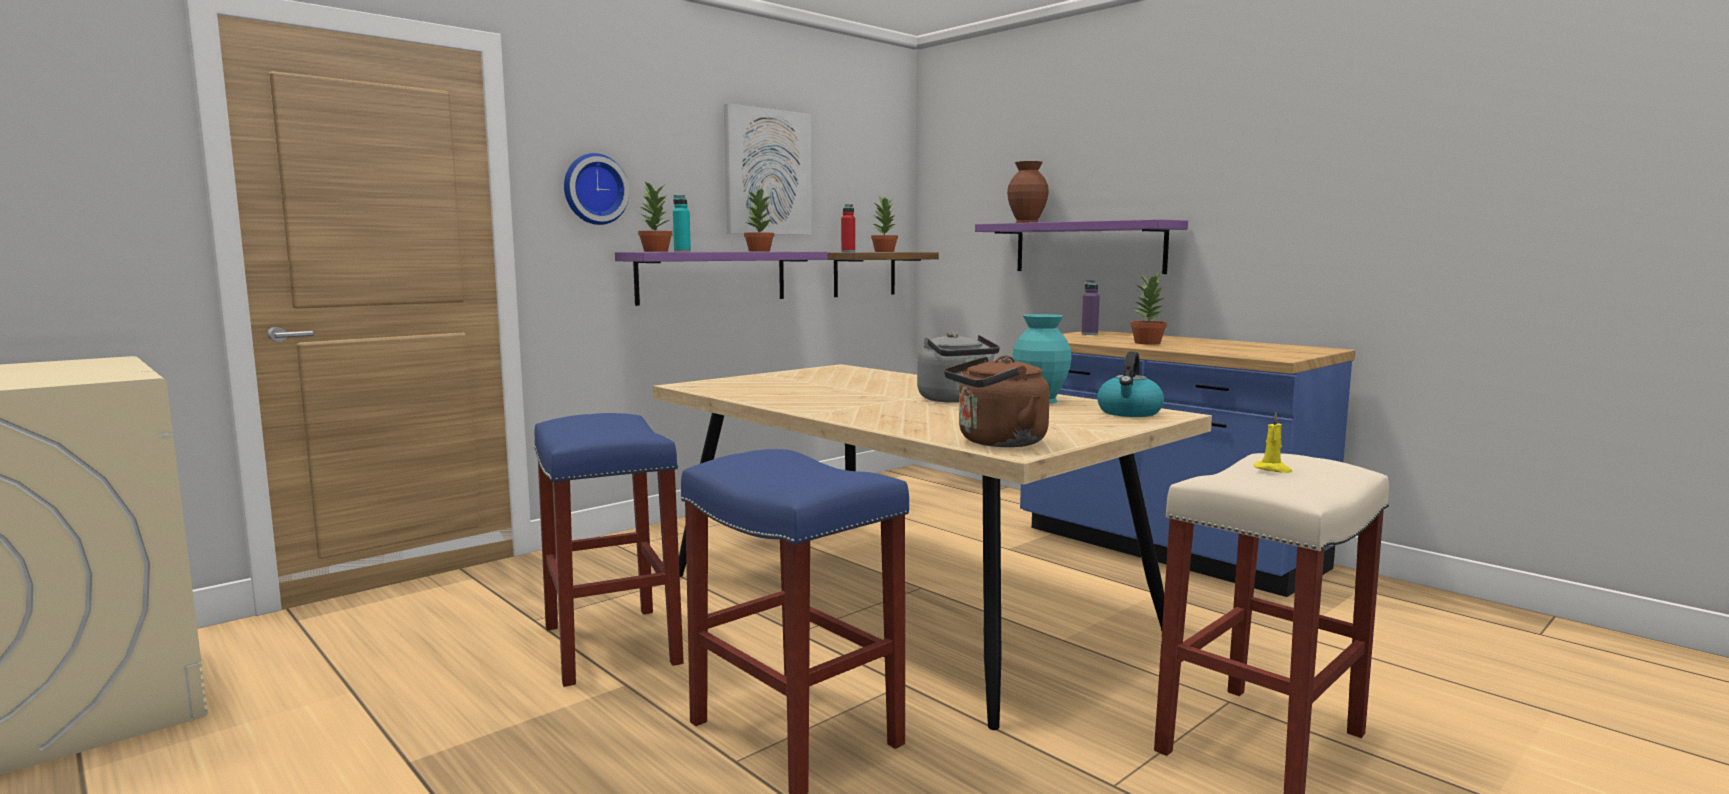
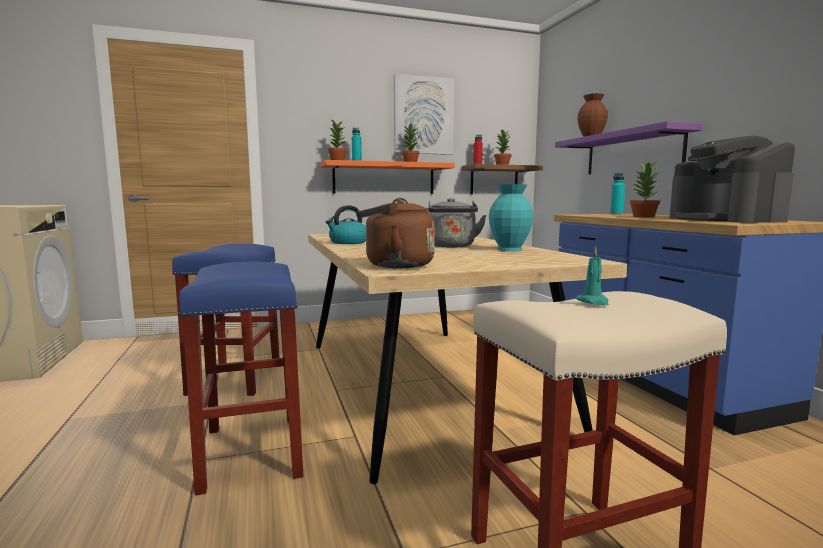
camera: 25 degrees right, 0 degrees up
(594, 189) = (308, 126): wall clock -> none
(713, 276) = (384, 178): purple shelf -> orange shelf
(1089, 334) = (616, 214): purple bottle -> turquoise bottle
(1129, 413) = (557, 258): kettle -> kettle (348, 242)
(1249, 348) = (725, 220): none -> coffee machine
(1273, 469) = (593, 302): yellow candle -> turquoise candle

